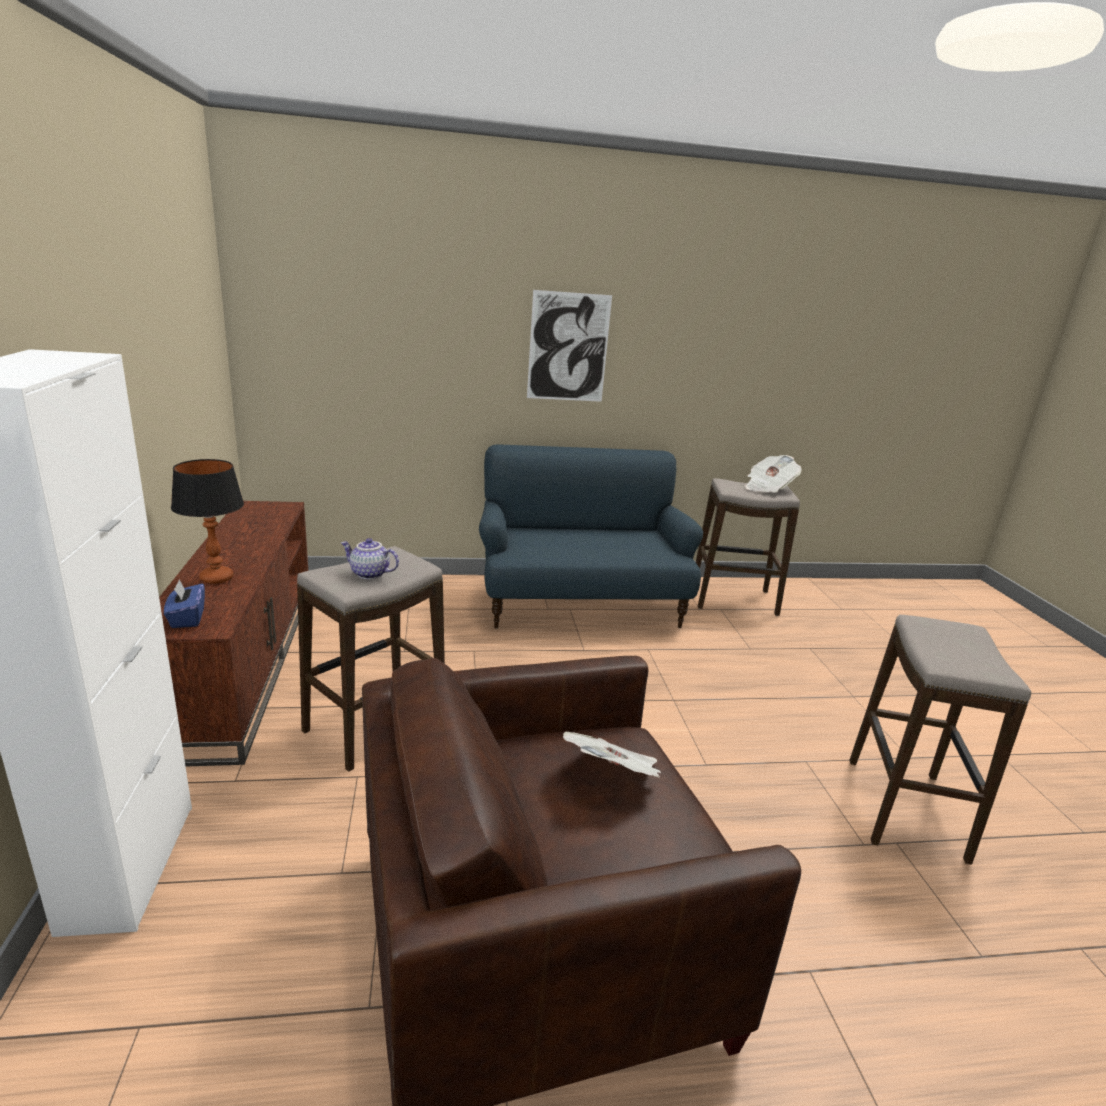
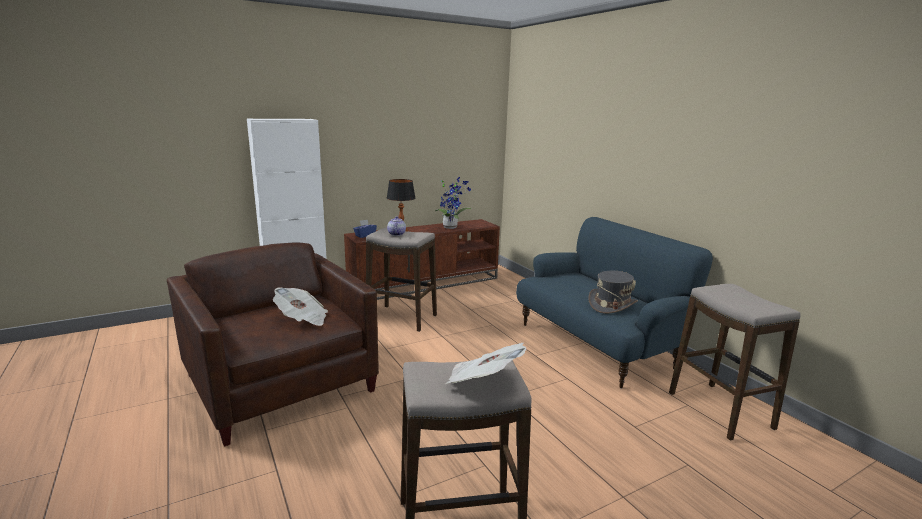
camera: 70 degrees right, 5 degrees down
(252, 532) = (451, 227): none -> potted plant
(568, 347) = (645, 152): picture -> none
(626, 546) = (611, 305): none -> grey hat
(768, 487) = (761, 304): newspaper -> newspaper (483, 382)

